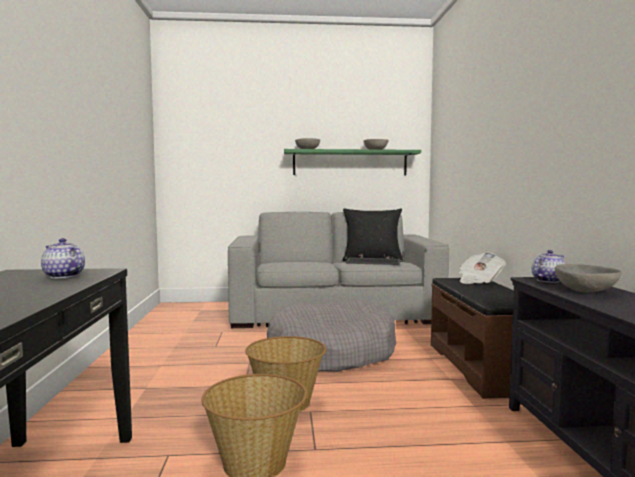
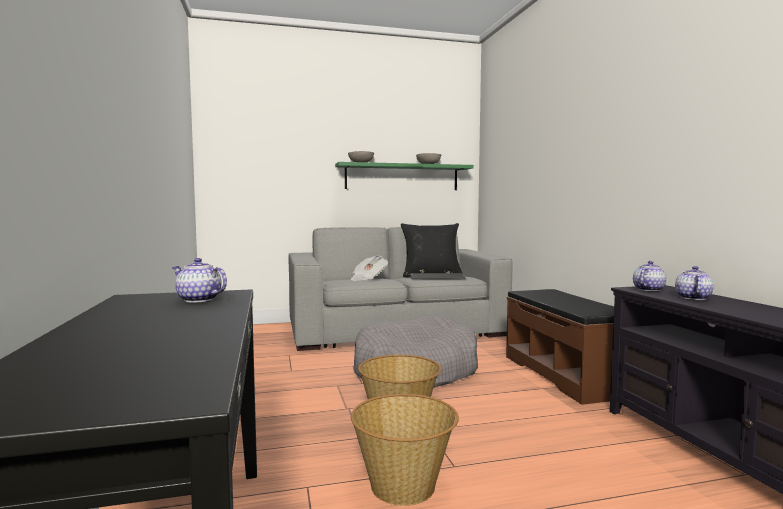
camera: 10 degrees left, 0 degrees up
(479, 281) = (554, 292): newspaper -> newspaper (368, 278)
(585, 291) = (692, 298): grey bowl -> teapot

